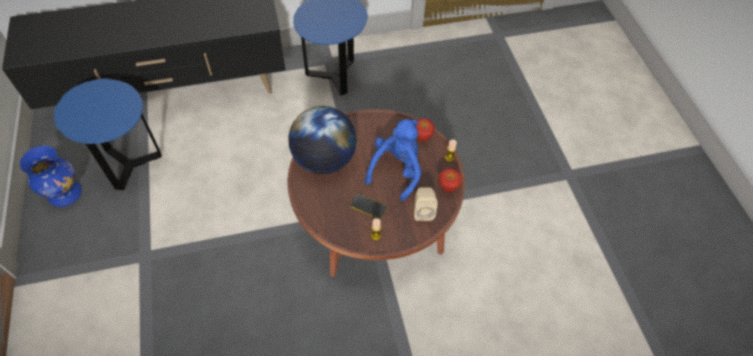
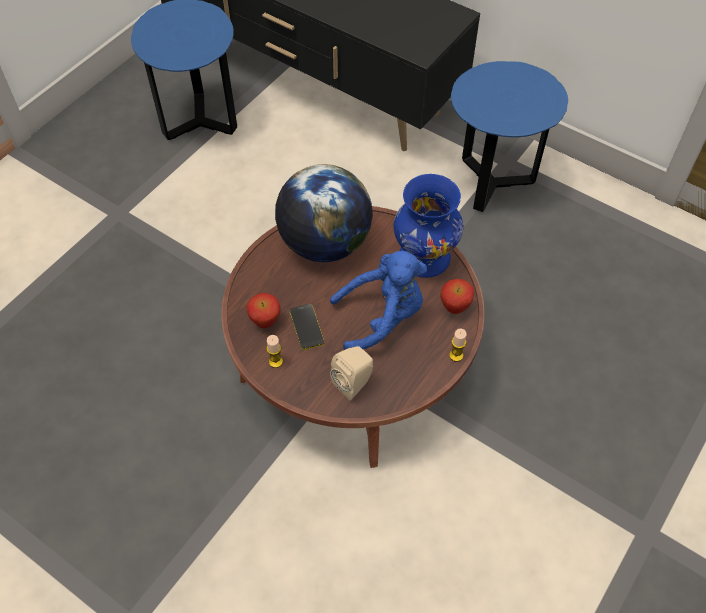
camera: 50 degrees right, 0 degrees up
(65, 194) = (124, 107): blue vase -> blue vase (424, 259)
(448, 188) = (411, 384): apple -> apple (265, 322)

